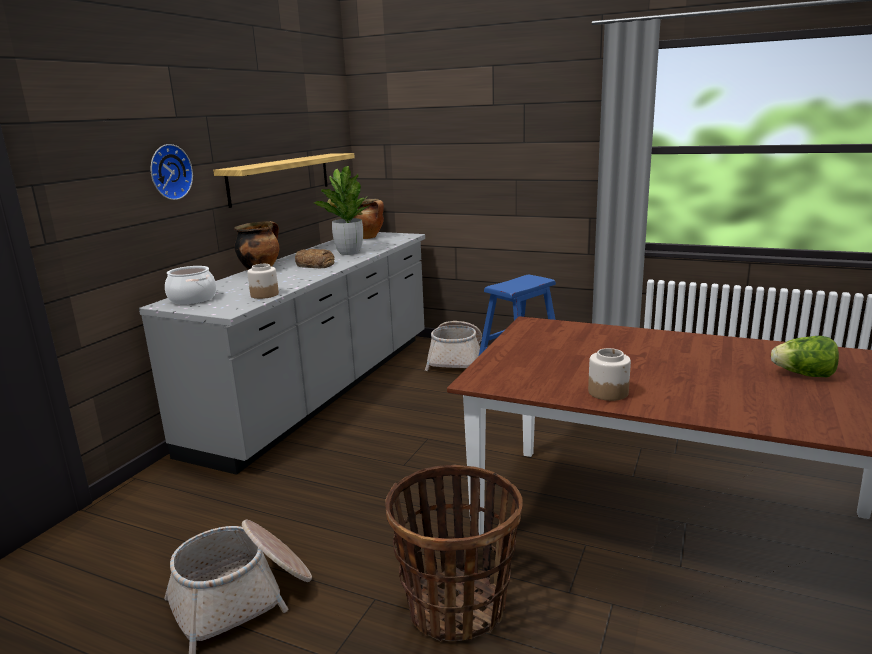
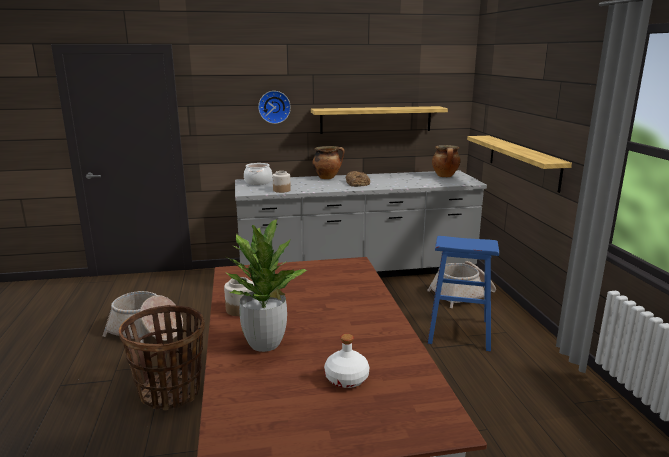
camera: 55 degrees right, 0 degrees up
(349, 253) = (397, 182): potted plant -> potted plant (265, 343)
(478, 196) = (523, 161): none -> shelf
(803, 375) = (346, 379): lettuce -> white bottle

